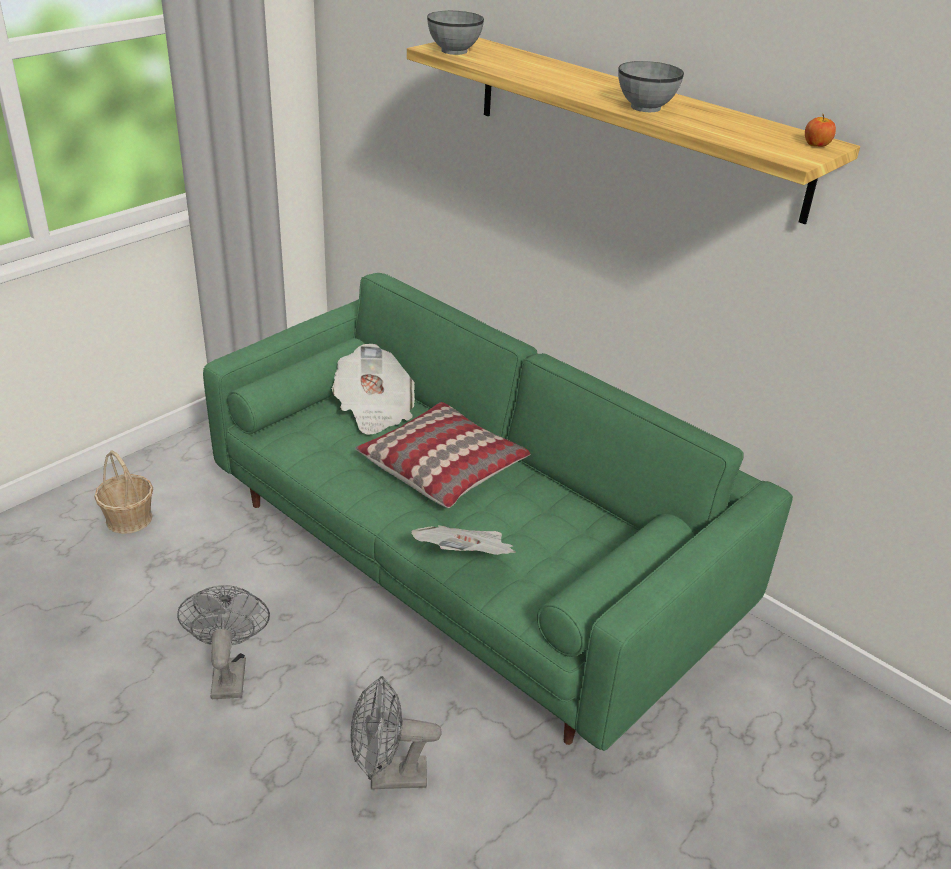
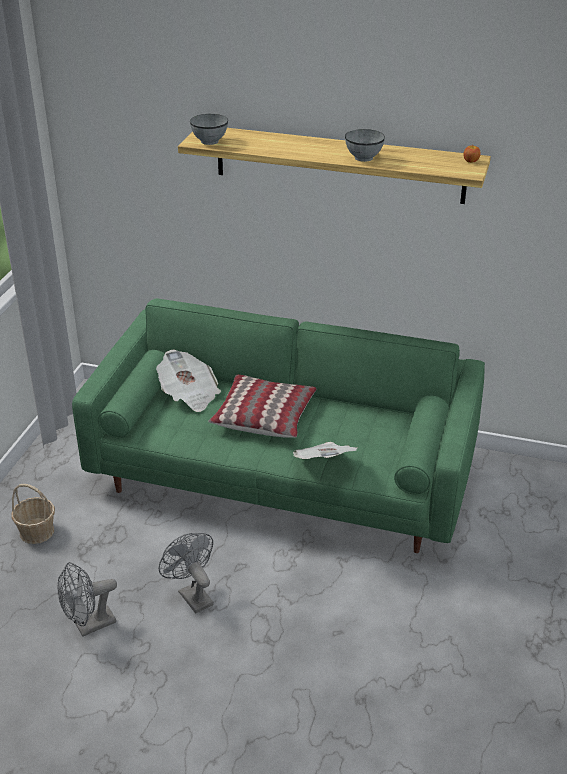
camera: 25 degrees left, 0 degrees up
(388, 776) = (334, 610): grey fan -> grey fan (89, 626)

